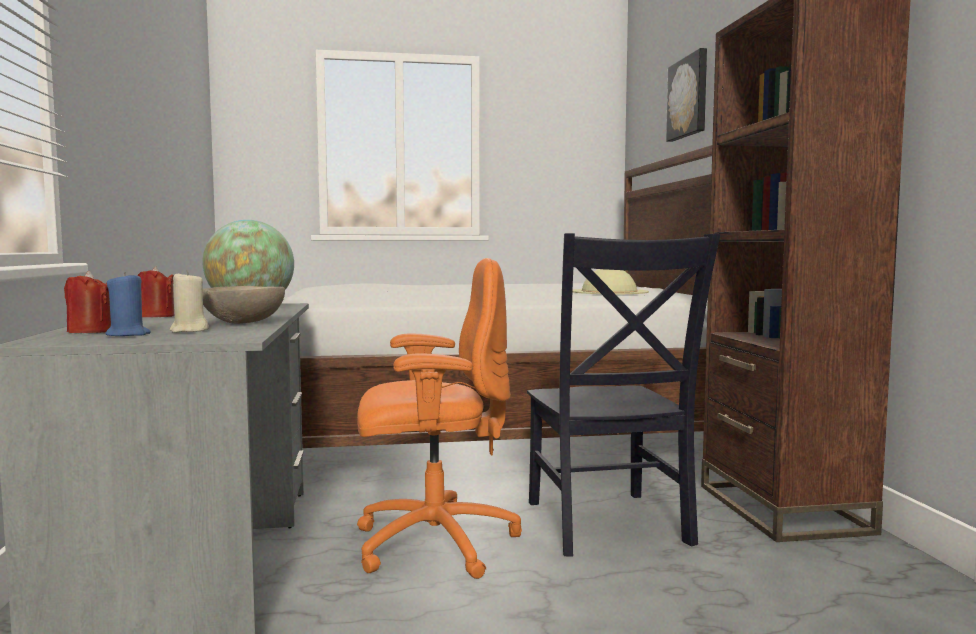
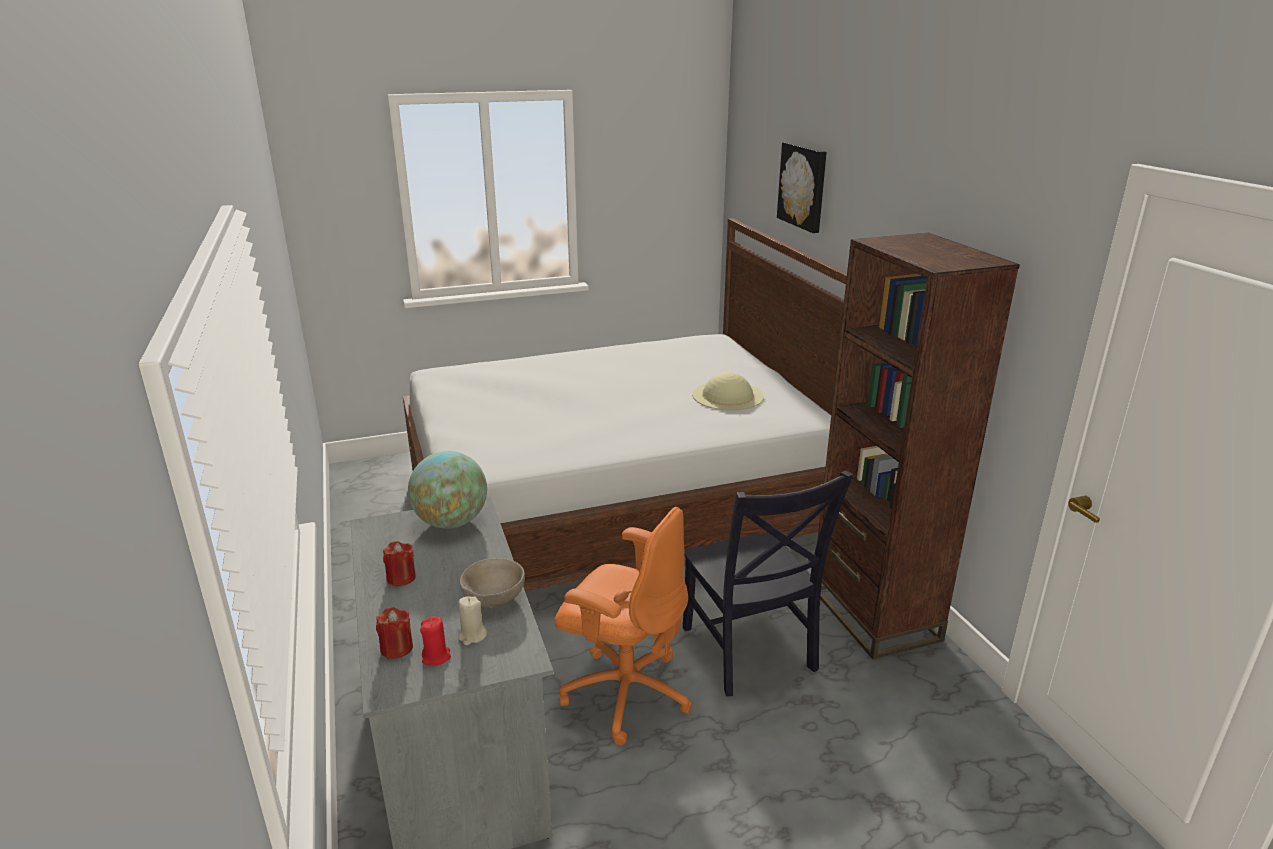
camera: 10 degrees left, 20 degrees up
(128, 334) = (436, 657): blue candle -> red candle
(432, 543) = (625, 692): orange office chair -> orange office chair turned 45 degrees clockwise

